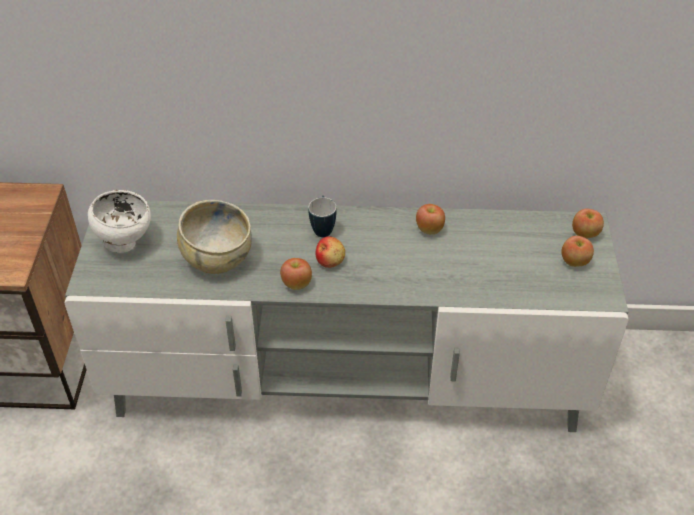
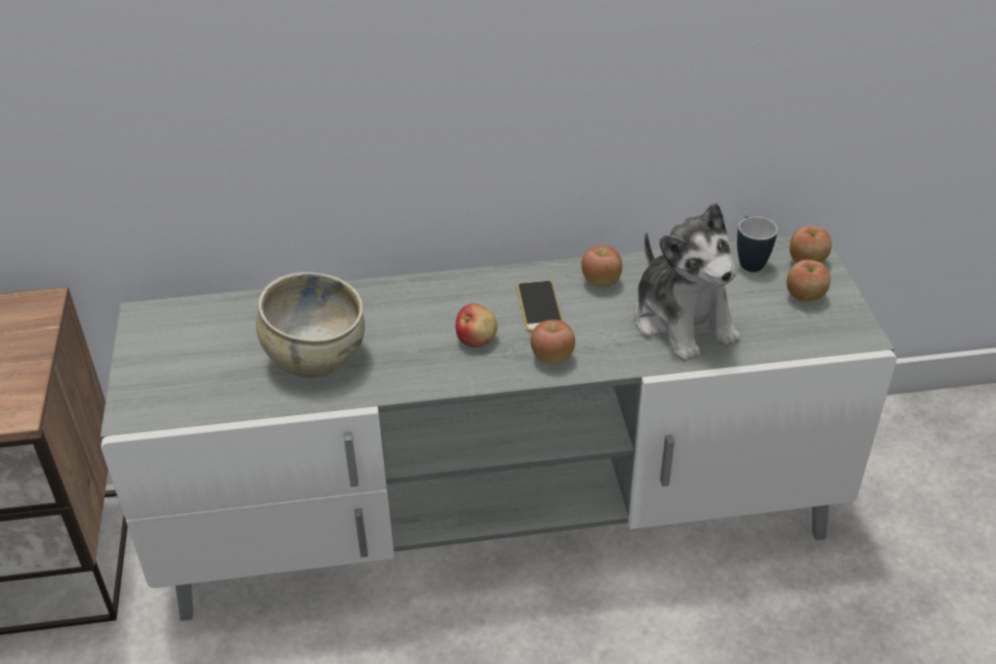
camera: 10 degrees left, 5 degrees down
(125, 242) = (175, 354): white bowl -> none
(296, 284) = (437, 375): apple -> apple (552, 358)
(323, 228) = (455, 299): mug -> mug (749, 261)
(381, 242) = (539, 307): none -> phone
(480, 268) = (683, 321): none -> plush toy

